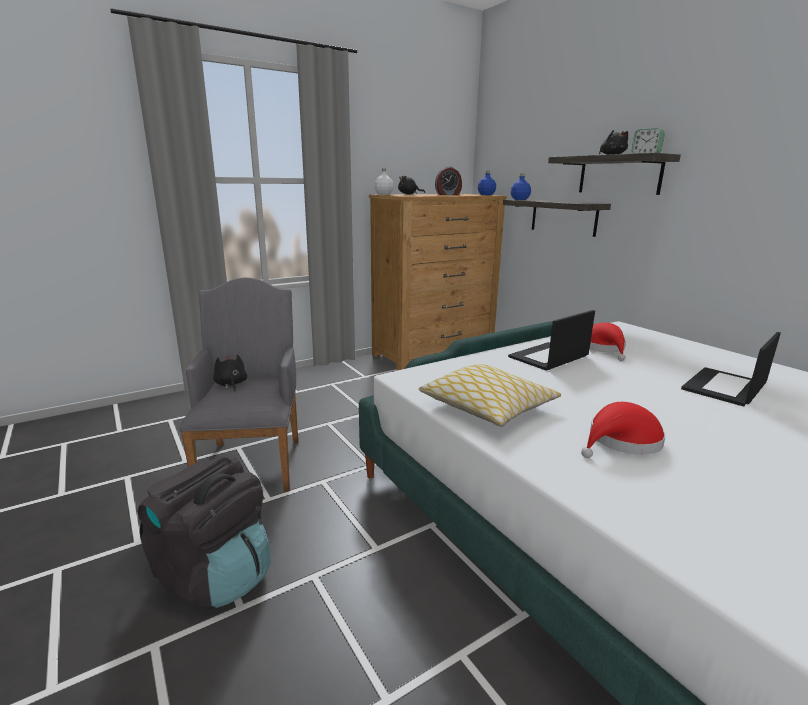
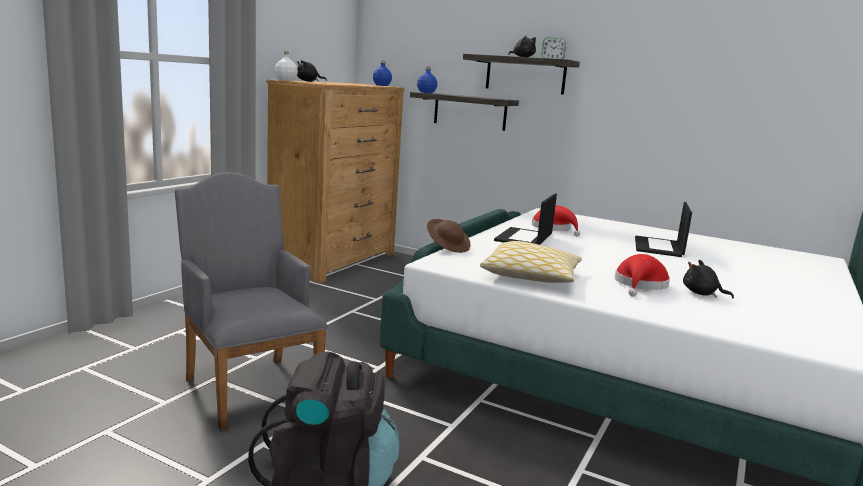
camera: 30 degrees left, 5 degrees down
(231, 384) = (234, 296): black plush toy -> black plush toy (702, 294)
(446, 360) = (448, 247): none -> brown hat
(448, 194) = (348, 83): alarm clock -> none

